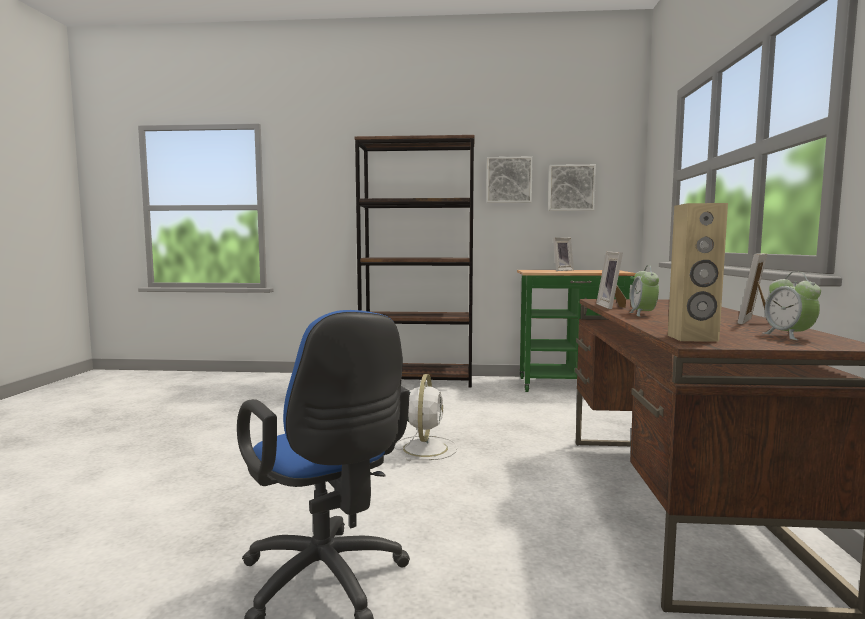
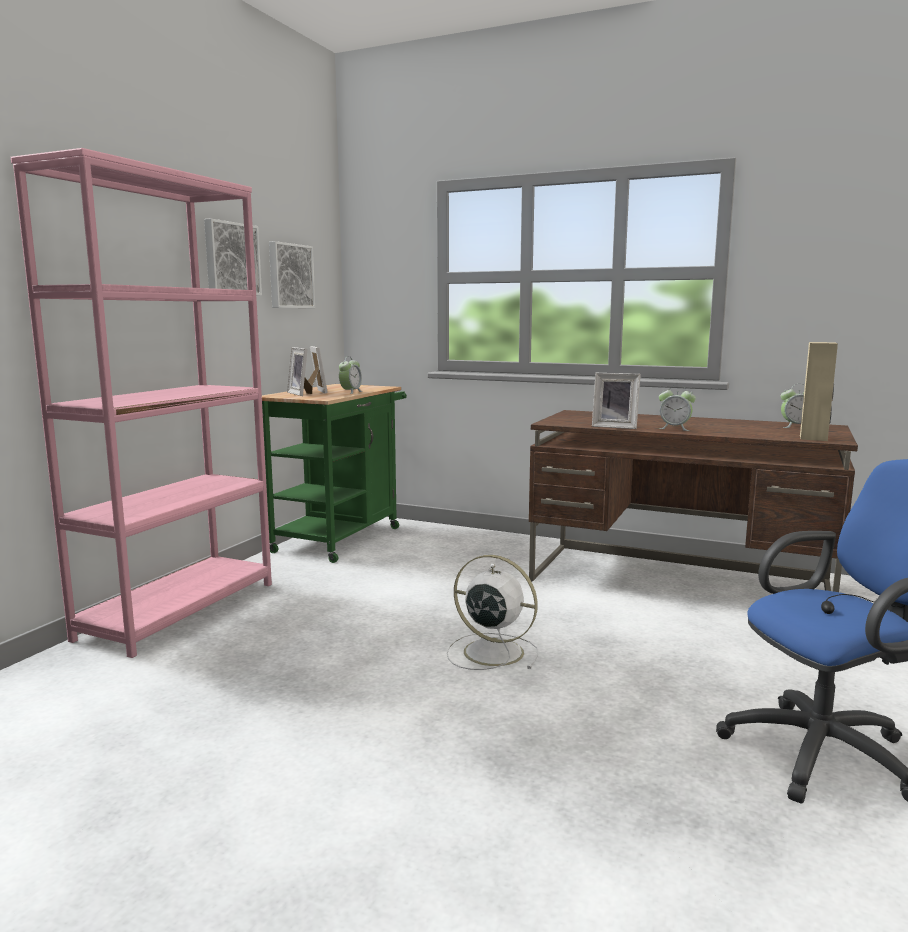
camera: 70 degrees left, 5 degrees up
(417, 380) = (179, 610): brown bookcase -> pink bookcase
(573, 271) = (350, 392): none -> alarm clock
(756, 322) = (726, 421): picture frame -> picture frame (301, 394)

